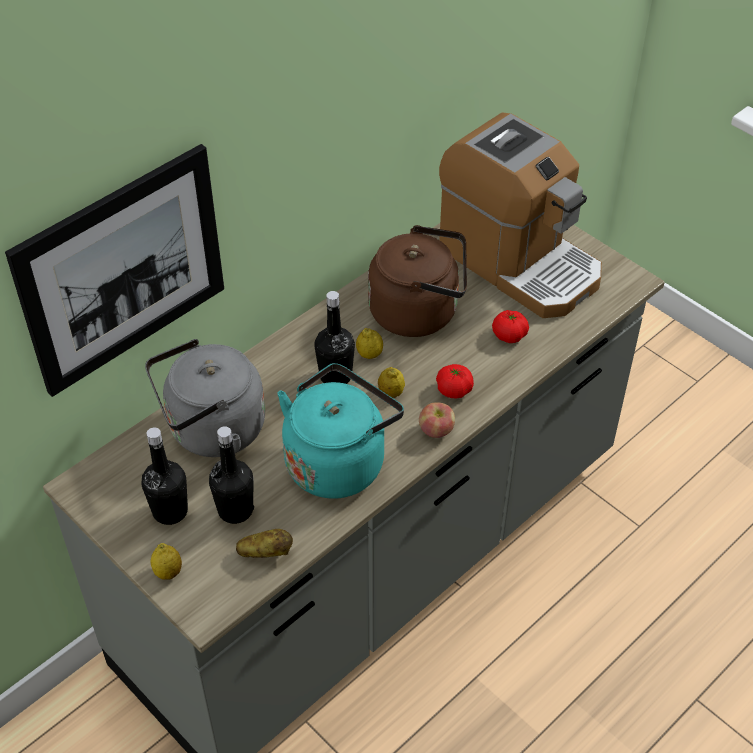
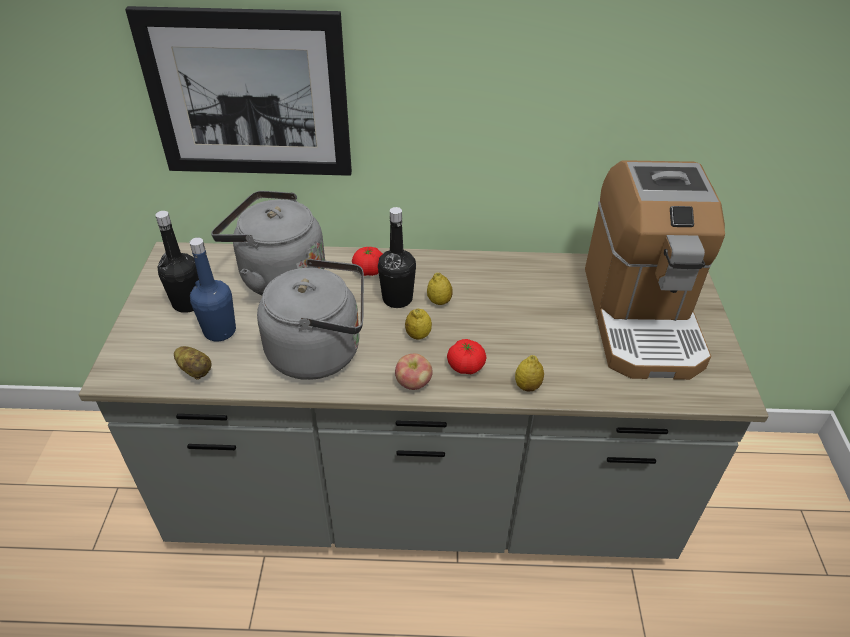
camera: 45 degrees right, 5 degrees down
(168, 572) = (133, 336): lemon -> lemon (527, 386)
(235, 510) = (220, 331): black bottle -> blue bottle
(338, 461) = (321, 351): turquoise kettle -> grey kettle
(419, 312) = (513, 299): brown kettle -> none
(509, 335) = (562, 360): tomato -> tomato (369, 270)

